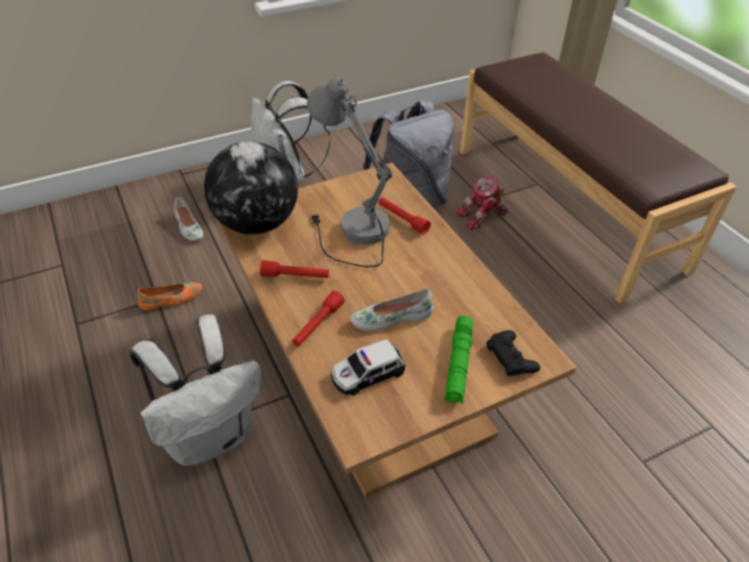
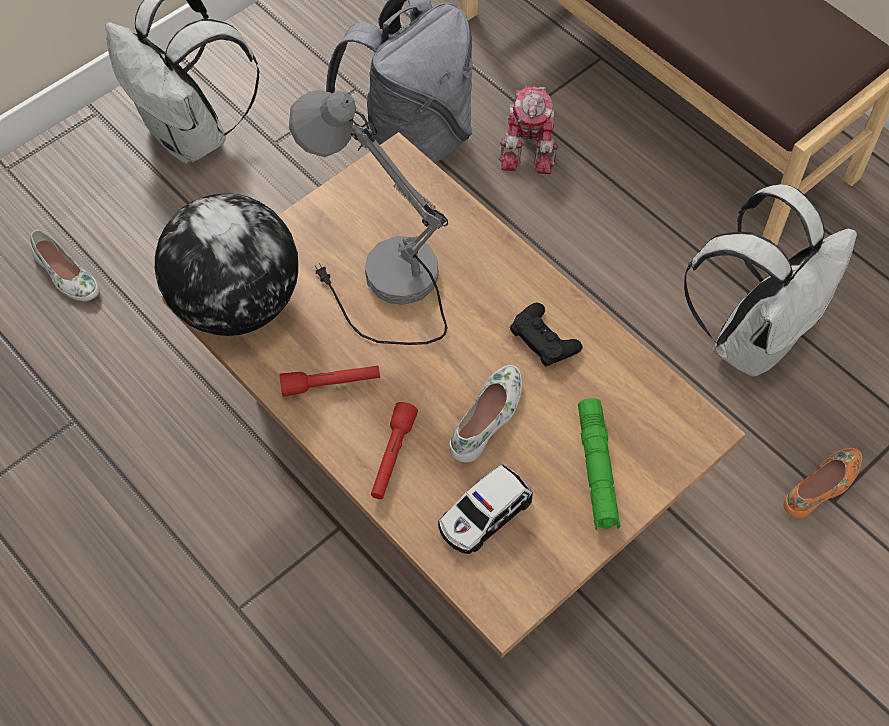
camera: 15 degrees left, 15 degrees up
(172, 300) = (99, 416): orange shoe -> orange shoe (822, 487)
(211, 436) = (254, 618): white backpack -> white backpack (753, 336)
(391, 317) = (488, 418): white shoe -> white shoe turned 150 degrees clockwise
(402, 219) = (450, 243): red flashlight -> none
(482, 217) = (530, 145): toy robot -> toy robot turned 45 degrees counterclockwise
(511, 357) = (661, 441): black game controller -> black game controller (544, 339)

